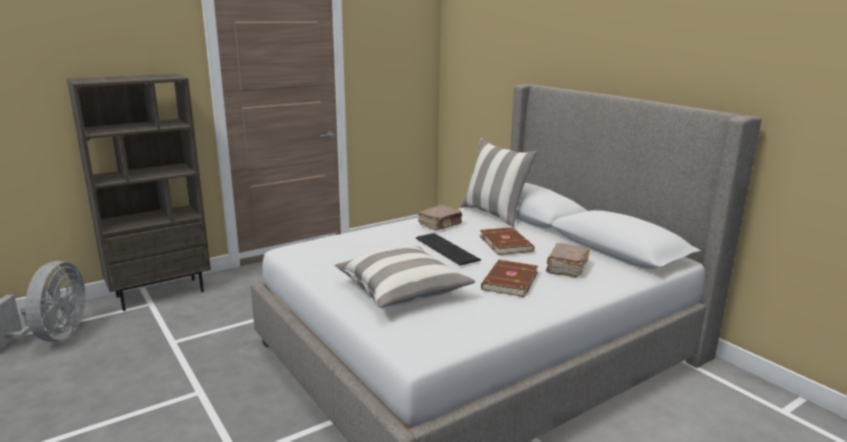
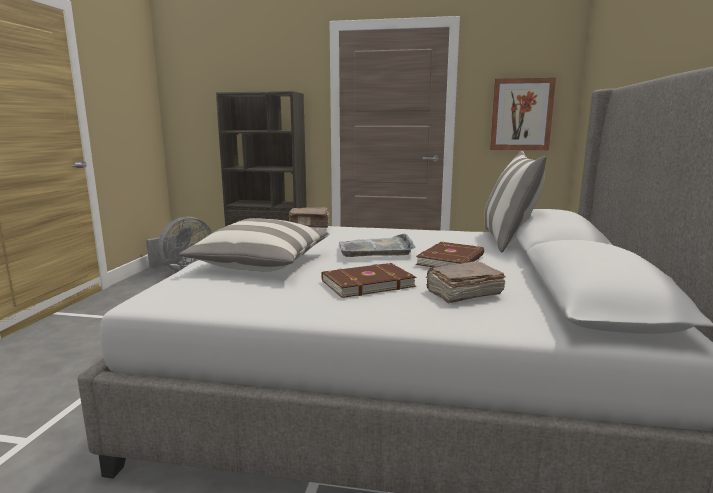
camera: 45 degrees right, 5 degrees down
(399, 84) = (521, 114): none -> picture
(440, 224) = (427, 236): brown book -> brown book (310, 225)
(446, 249) = (376, 249): keyboard -> grey tray

